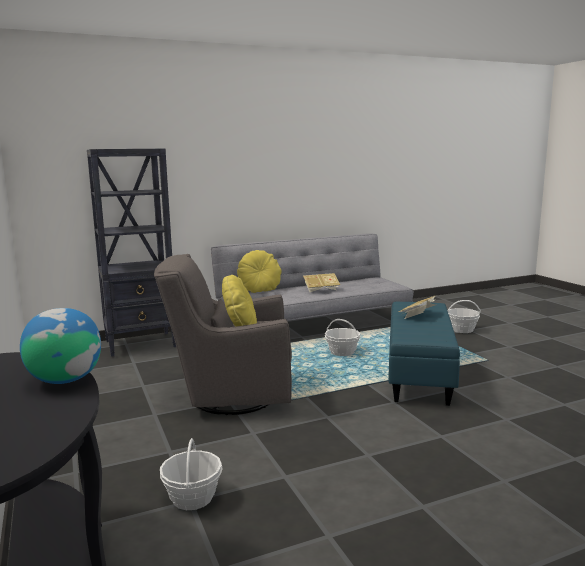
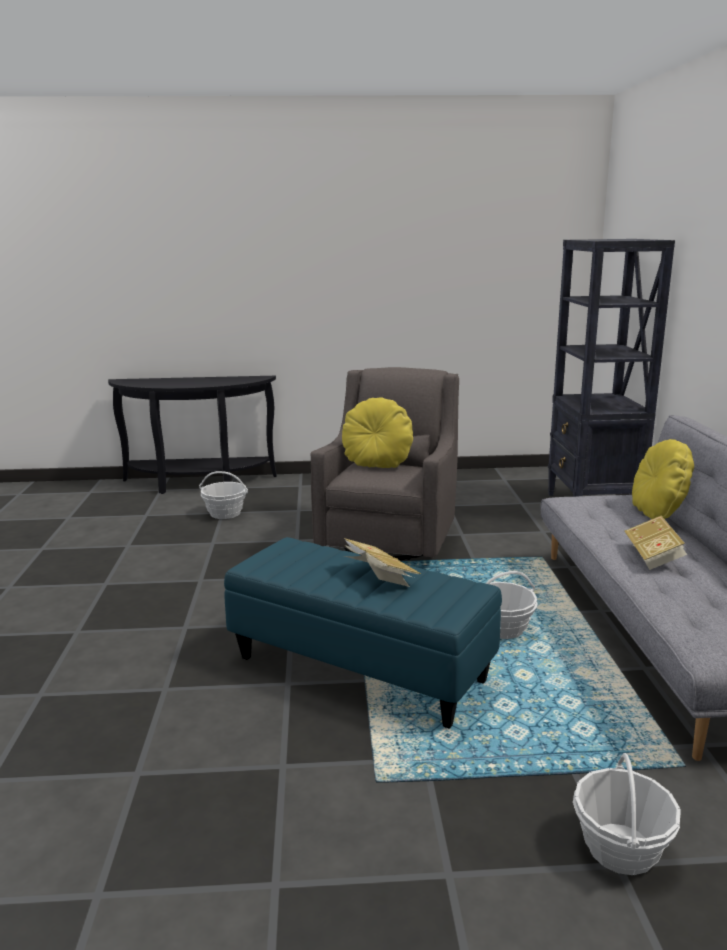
camera: 110 degrees right, 5 degrees up
(65, 380) = (205, 384): globe -> none

